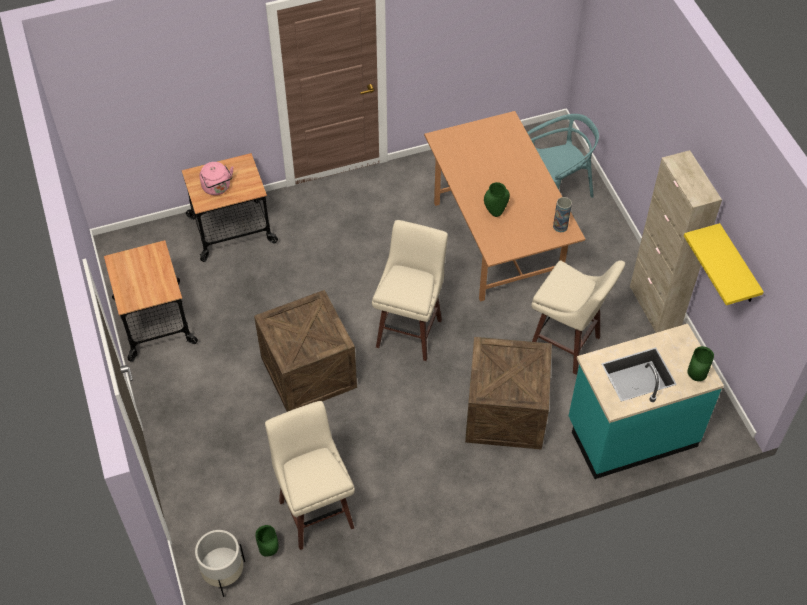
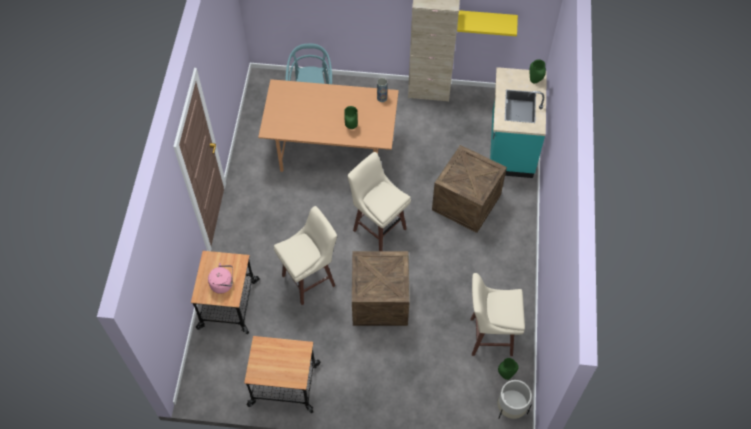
camera: 65 degrees left, 5 degrees up
(566, 345) = (433, 149): beige stool -> beige stool (310, 280)

